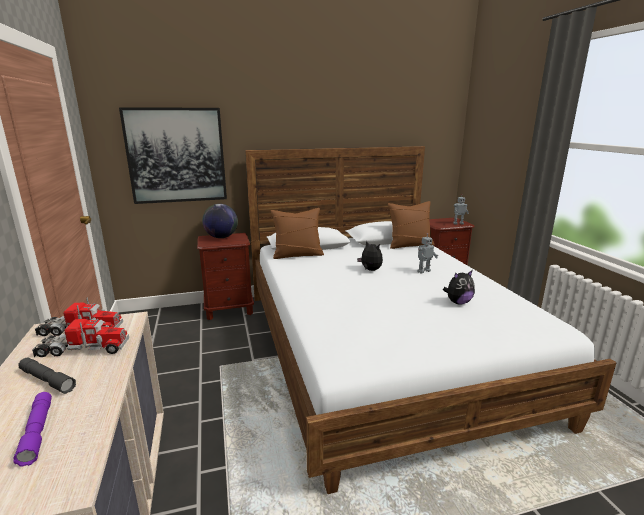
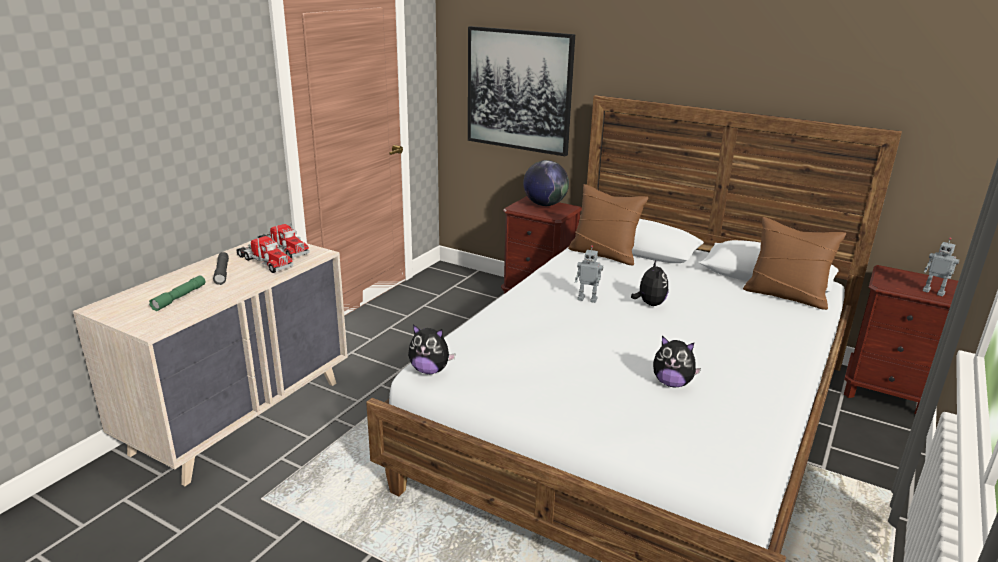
camera: 45 degrees right, 5 degrees up
(37, 432) = (179, 297): purple flashlight -> green flashlight
(342, 366) = (430, 370): none -> plush toy
(423, 271) = (718, 333): toy robot -> toy robot (587, 299)

